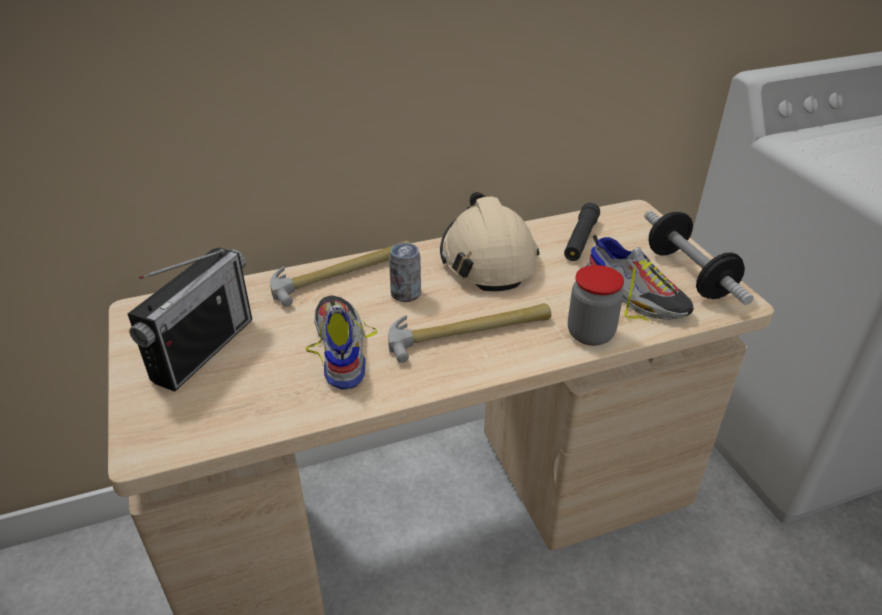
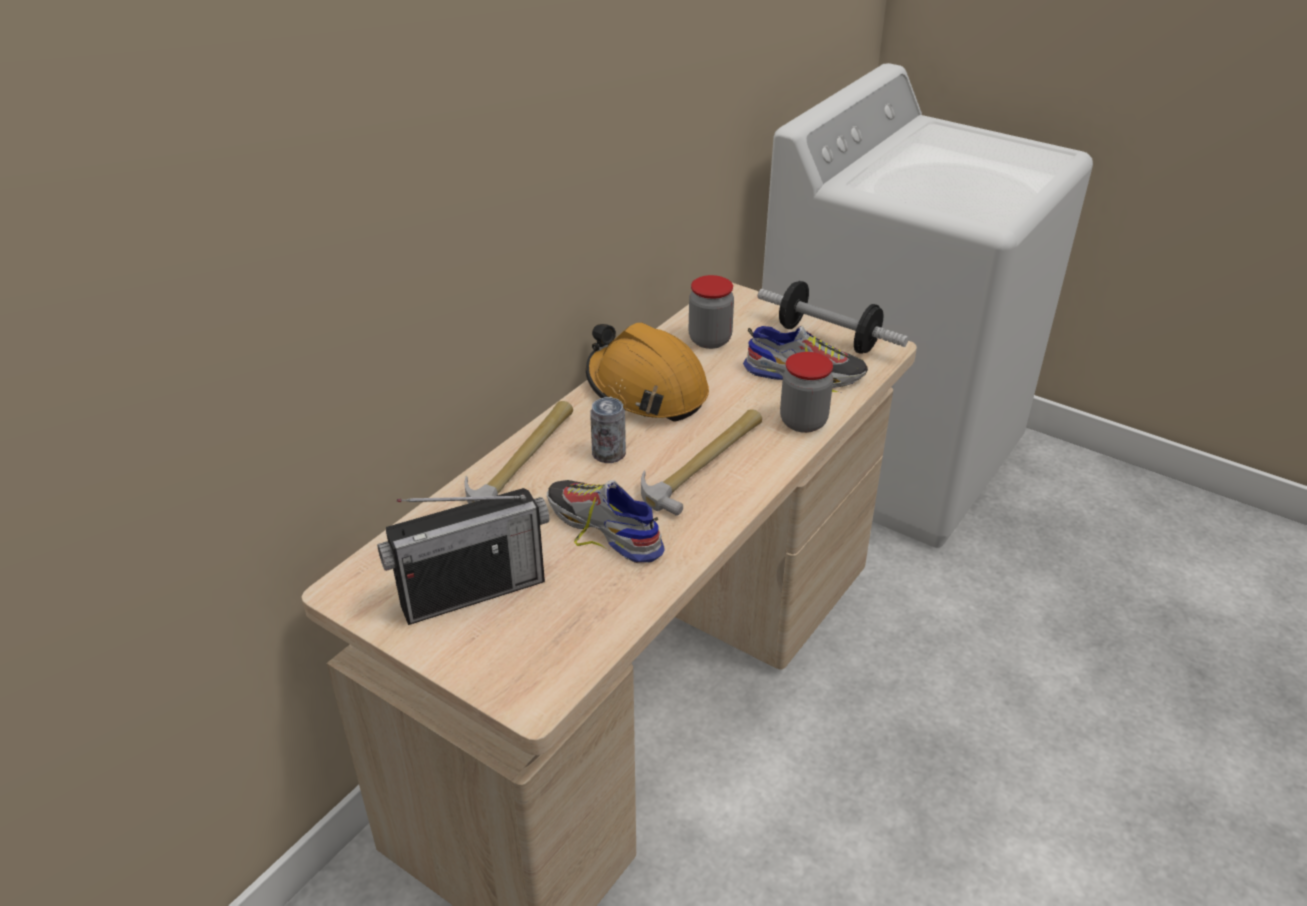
camera: 35 degrees left, 0 degrees up
(203, 349) = (472, 591): radio -> radio turned 75 degrees clockwise
(487, 258) = (646, 389): beige hard hat -> orange hard hat
(580, 240) = (710, 340): black flashlight -> jar

